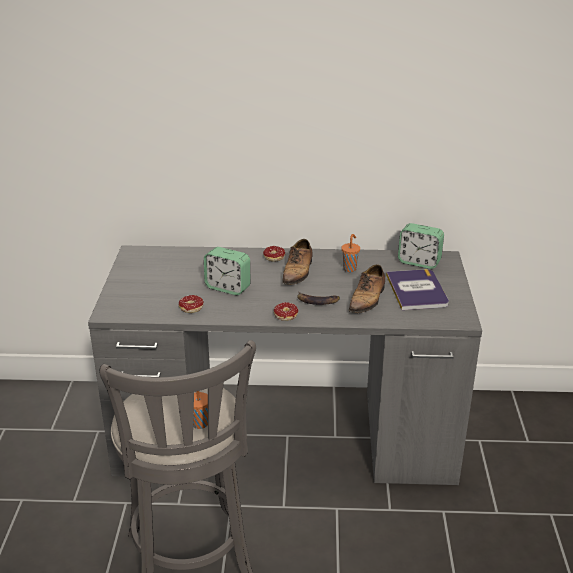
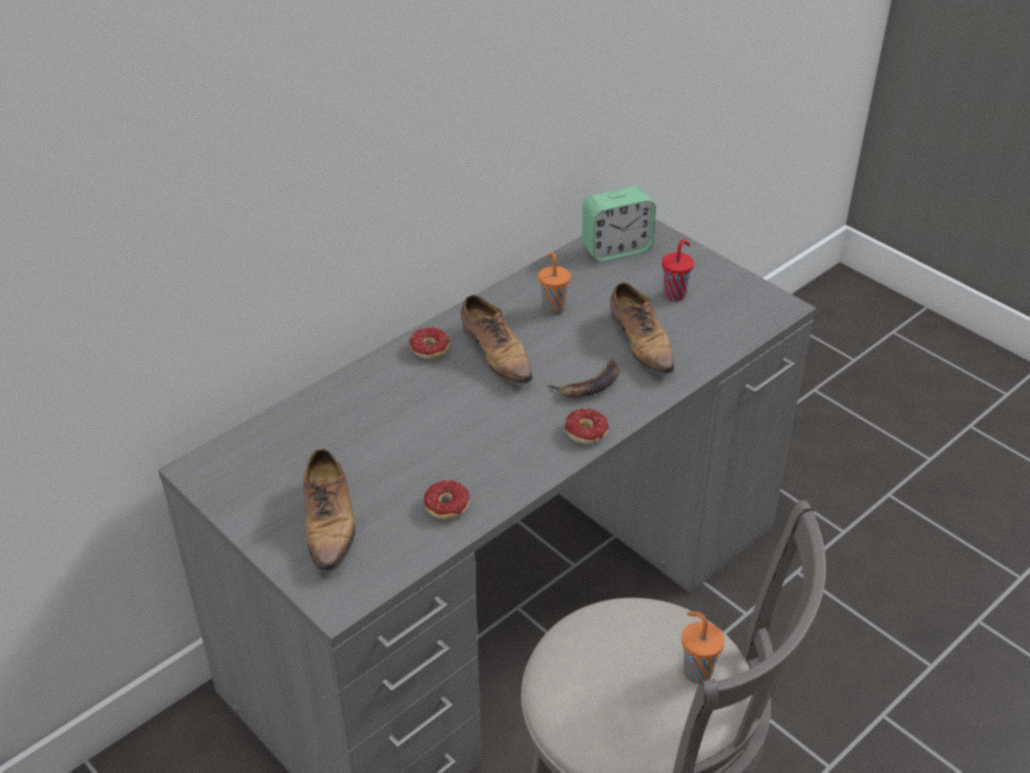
camera: 45 degrees left, 10 degrees up
(144, 290) = (329, 523): none -> shoe
(228, 287) = (444, 439): alarm clock -> none
(417, 290) = (675, 294): book -> red cup

